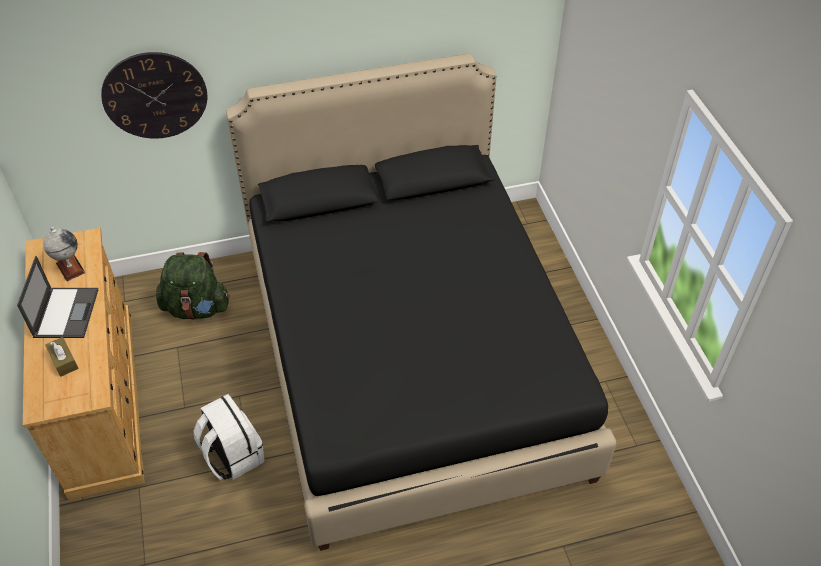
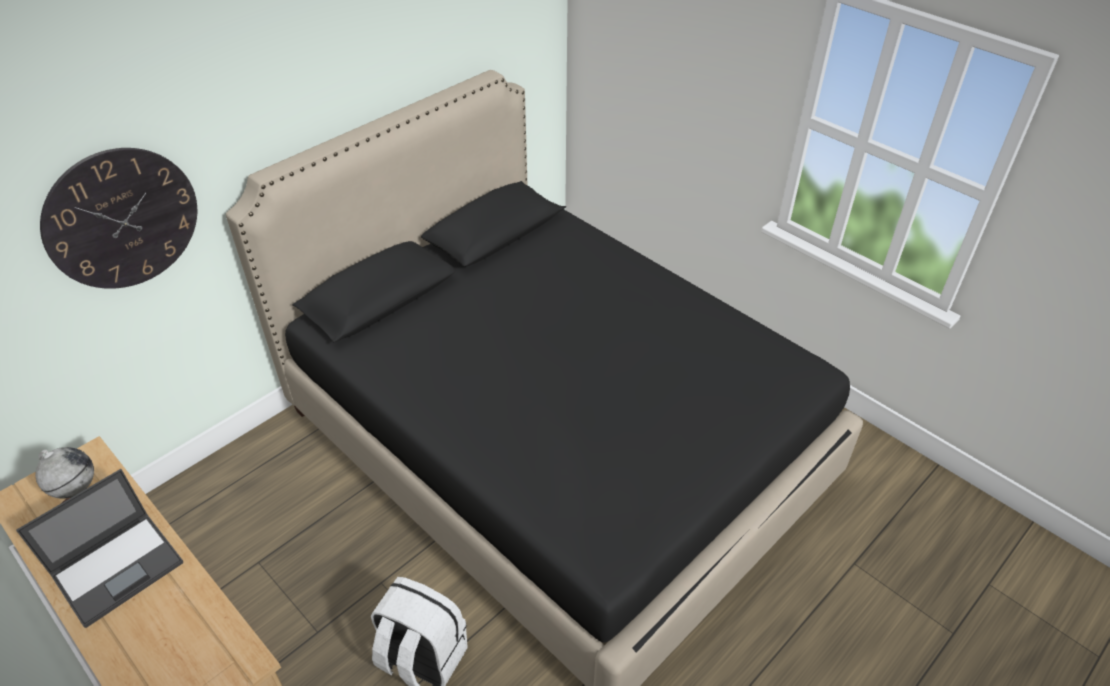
camera: 30 degrees left, 5 degrees down
(63, 361) = (160, 636): brown tissue box -> none
(66, 312) = (119, 567): laptop -> laptop turned 75 degrees clockwise
(196, 308) = (254, 504): green backpack -> none

